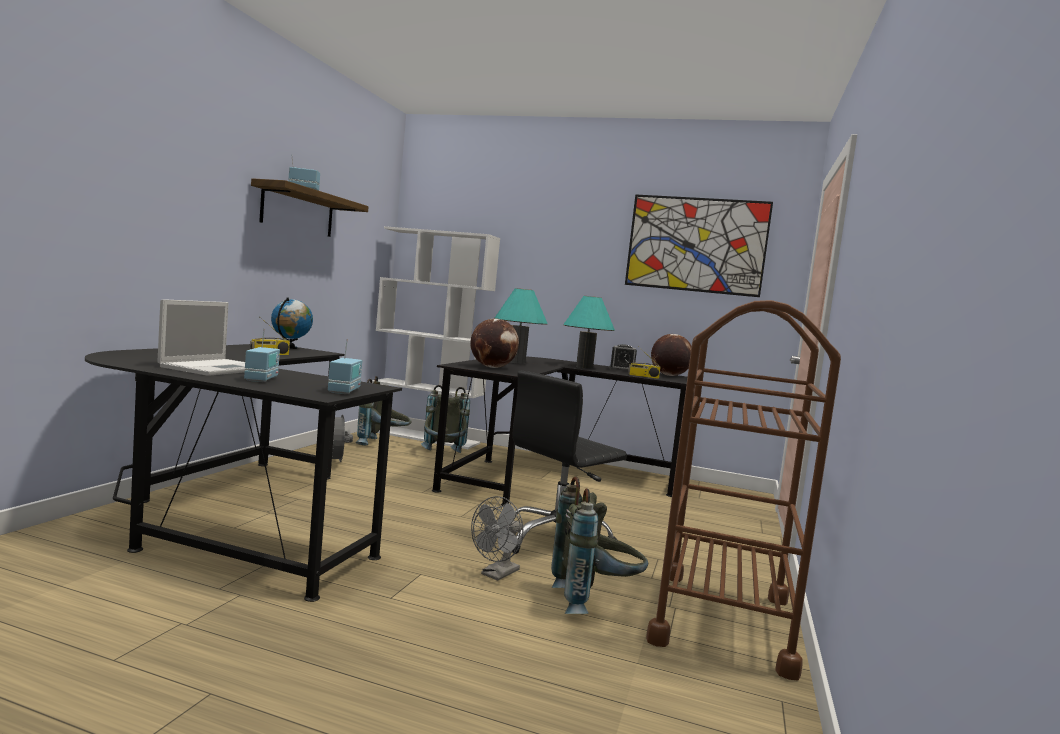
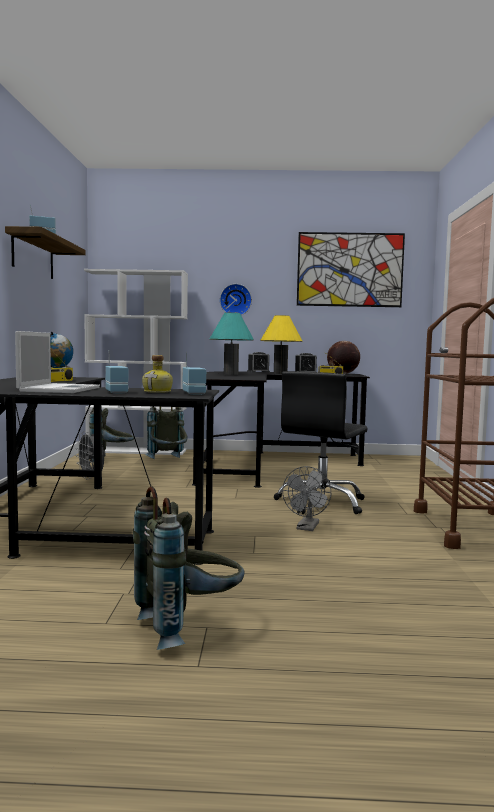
camera: 15 degrees left, 0 degrees up
(311, 384) = (158, 392): none -> bottle
(492, 367) = (228, 377): globe -> none
(553, 273) = (235, 300): none -> wall clock
(566, 362) = (258, 372): none -> alarm clock
(584, 367) = (280, 373): turquoise table lamp -> yellow table lamp
(594, 602) = (389, 532): grey backpack -> grey backpack (189, 627)

